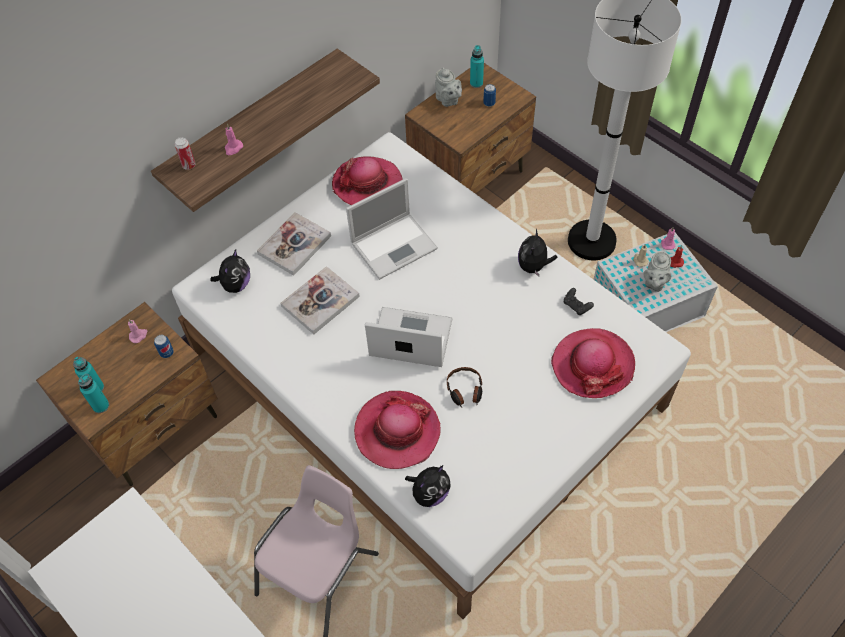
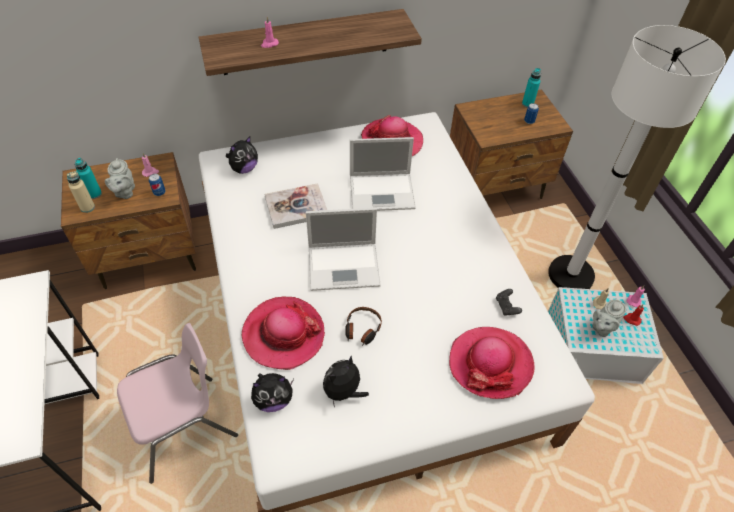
camera: 25 degrees right, 5 degrees down
(101, 406) = (87, 207): turquoise bottle -> beige bottle
(189, 165) = (227, 43): can -> none
(294, 245) = (307, 160): book -> none
(409, 338) = (345, 266): laptop -> laptop turned 135 degrees clockwise
(448, 100) = (496, 107): grey teapot -> grey teapot (124, 192)
(533, 266) = (488, 257): plush toy -> plush toy (343, 392)

